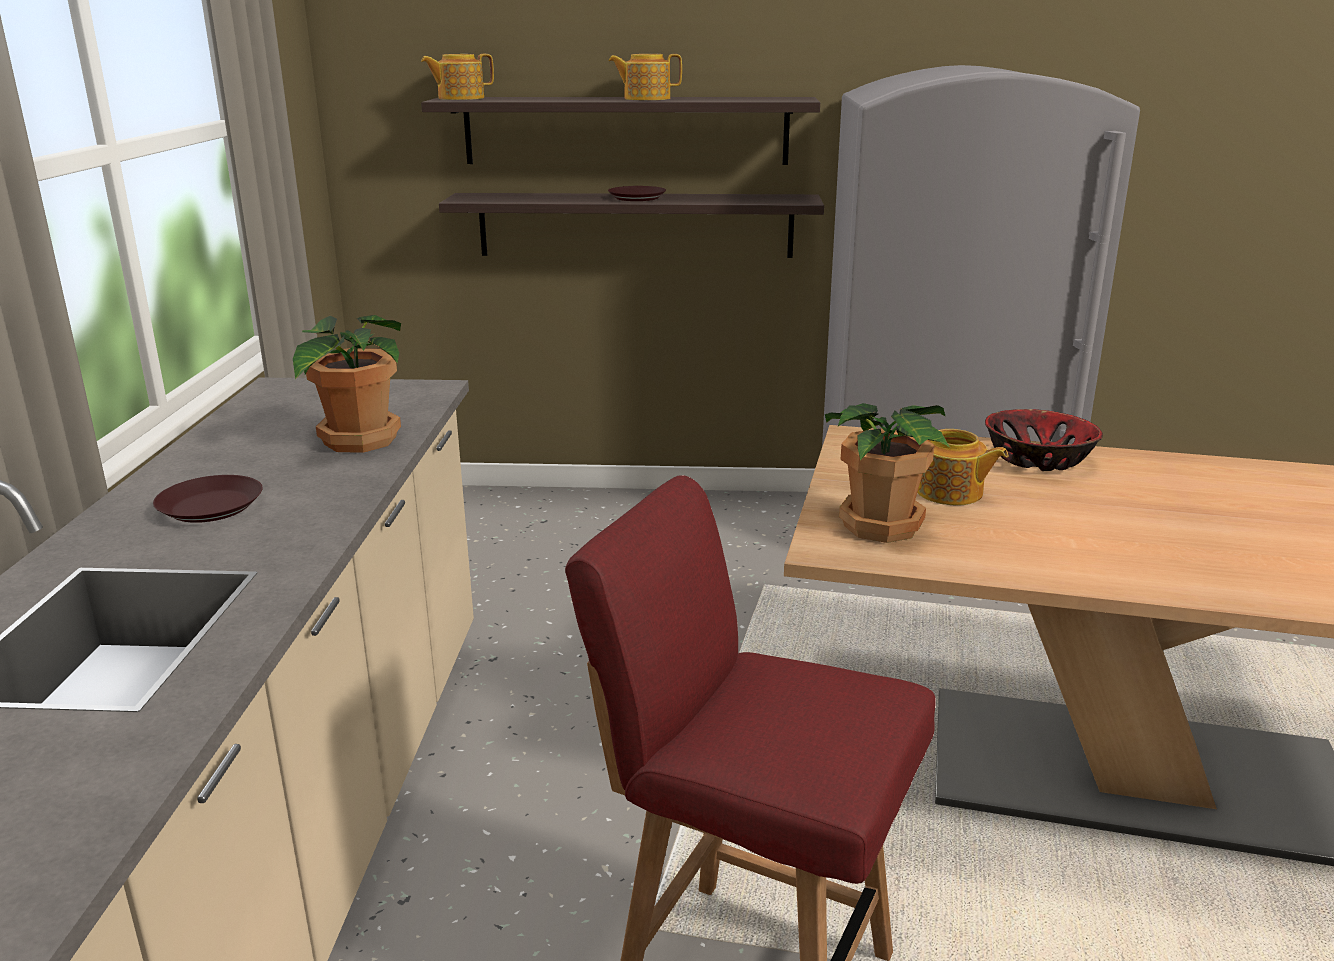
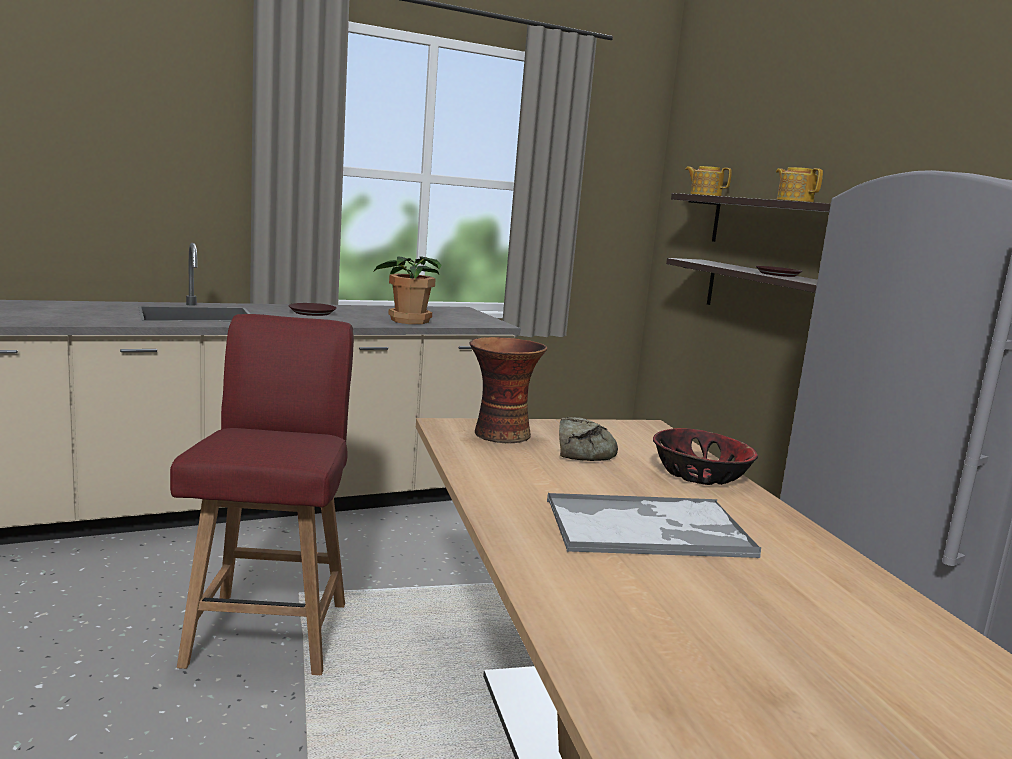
camera: 60 degrees right, 10 degrees down
(880, 524) = (499, 434): potted plant -> vase
(950, 493) = (583, 450): teapot -> bread
(1205, 523) = (649, 528): none -> tray

